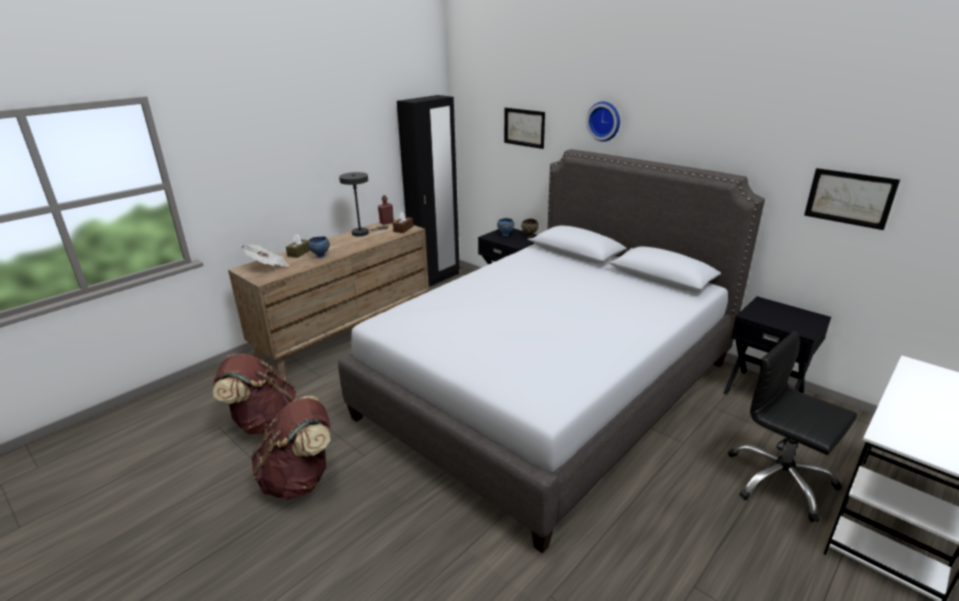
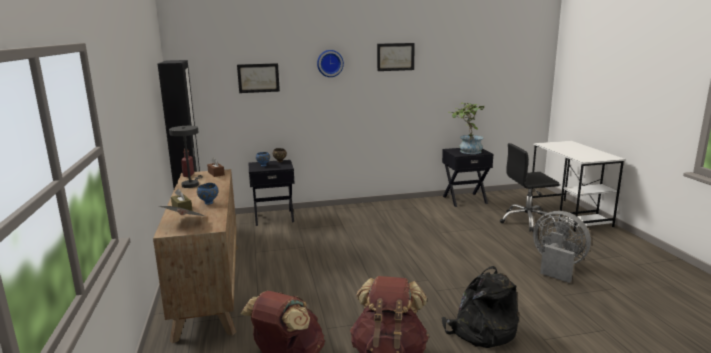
camera: 55 degrees left, 10 degrees down
(385, 535) = (480, 331): none -> black backpack
(548, 389) = (396, 241): grey bed -> none
(644, 564) = (557, 266): none -> grey fan
(781, 316) = (467, 151): none -> potted plant
(849, 198) = (473, 83): picture -> picture (395, 57)

